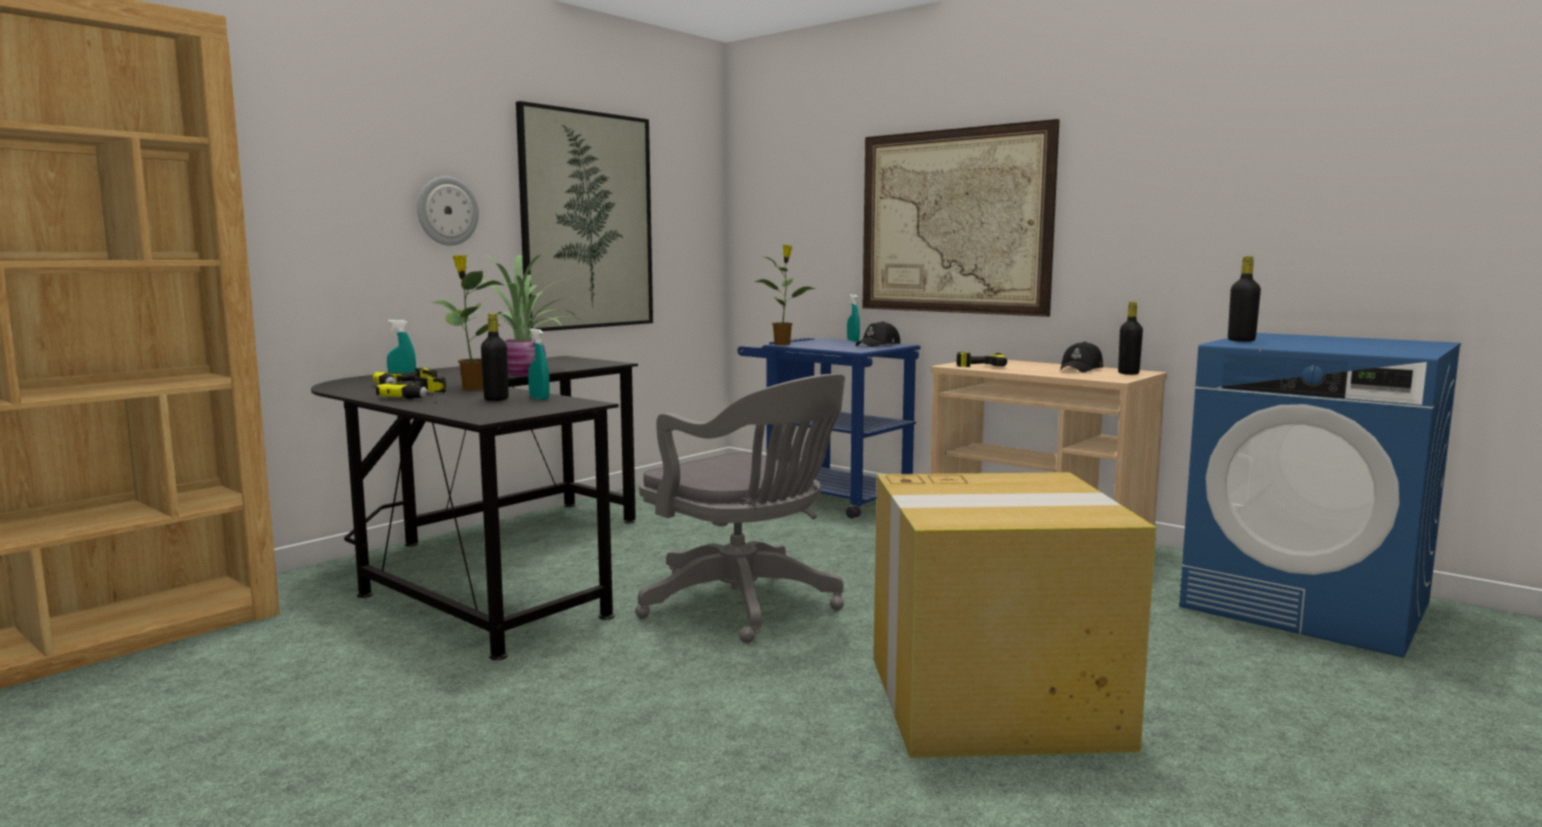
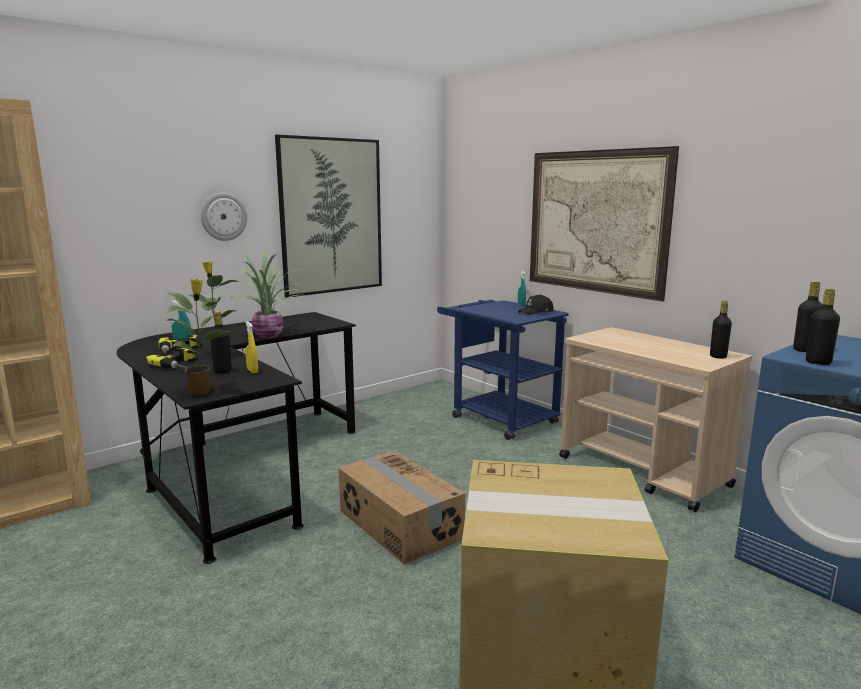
camera: 10 degrees right, 5 degrees up
(539, 398) = (252, 371): turquoise spray bottle -> yellow spray bottle
(746, 606) = (399, 524): grey office chair -> cardboard box
(783, 344) = (467, 308): potted plant -> potted plant (201, 392)
(980, 364) = (605, 337): power drill -> none
(1081, 369) = (682, 348): black cap -> none
(1262, 345) = (818, 362): none -> black bottle

